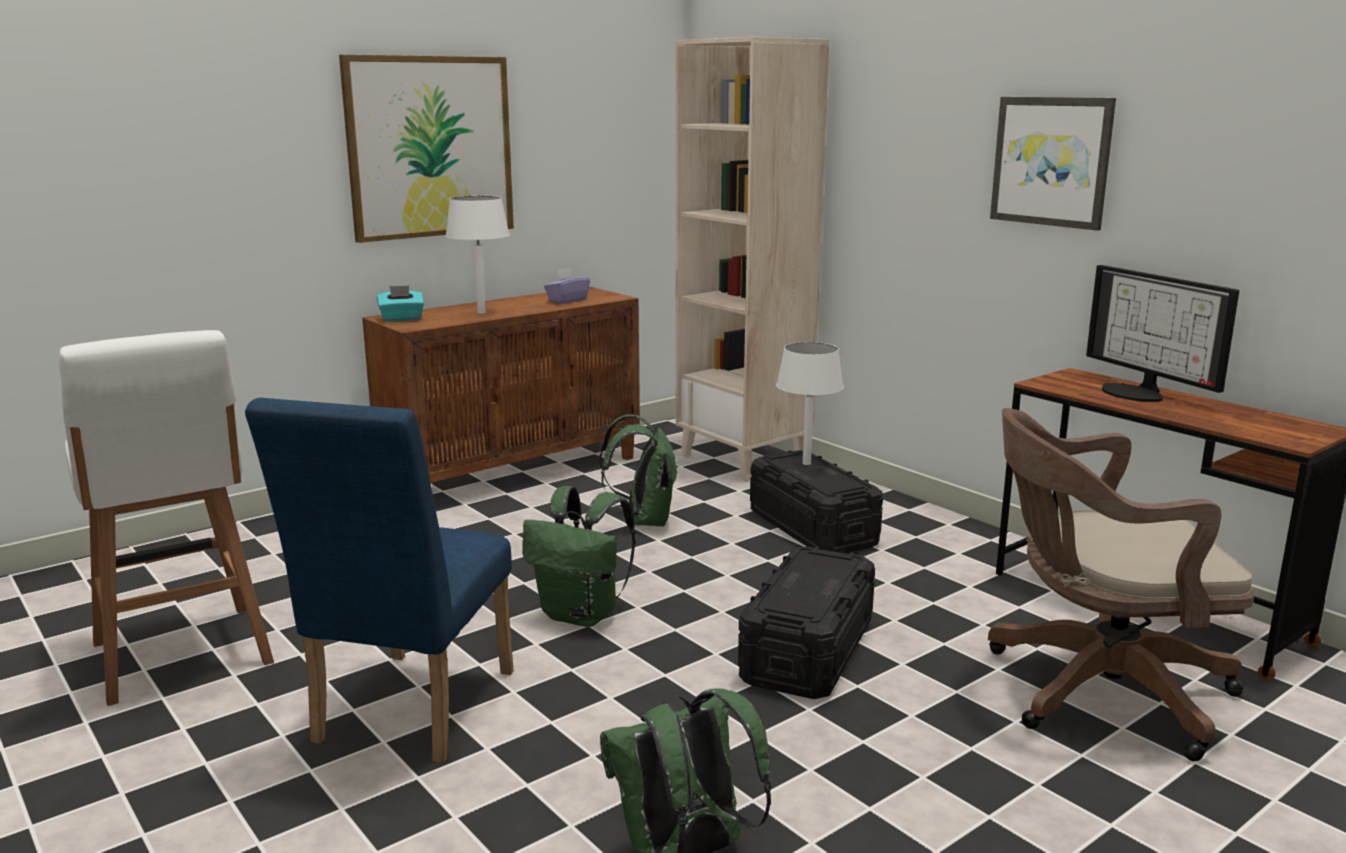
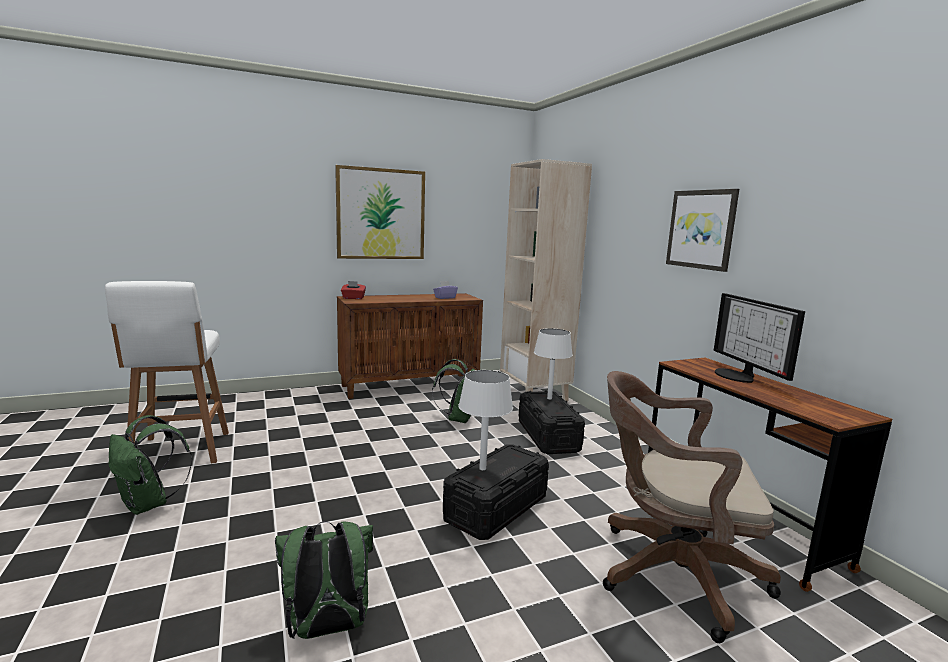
camera: 15 degrees right, 5 degrees down
(401, 319) = (353, 298): turquoise tissue box -> red tissue box
(407, 714) = (253, 503): blue chair -> none
(481, 312) = (395, 299): white table lamp -> white table lamp (482, 468)
(582, 615) = (386, 464): green backpack -> green backpack (148, 504)

